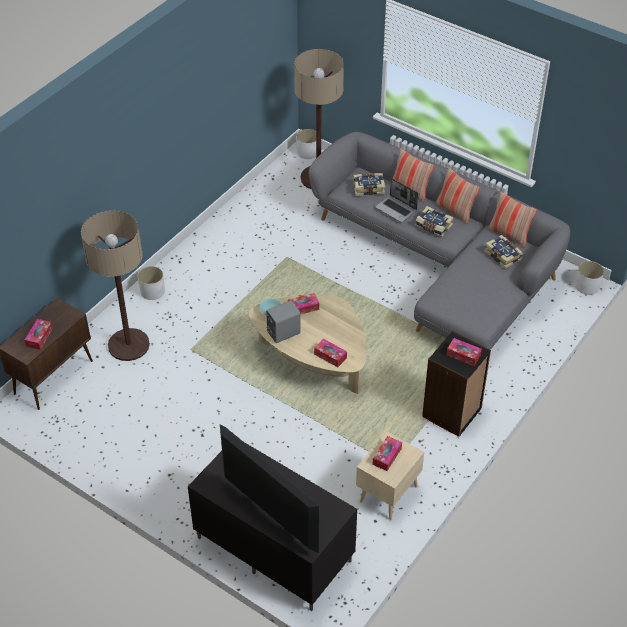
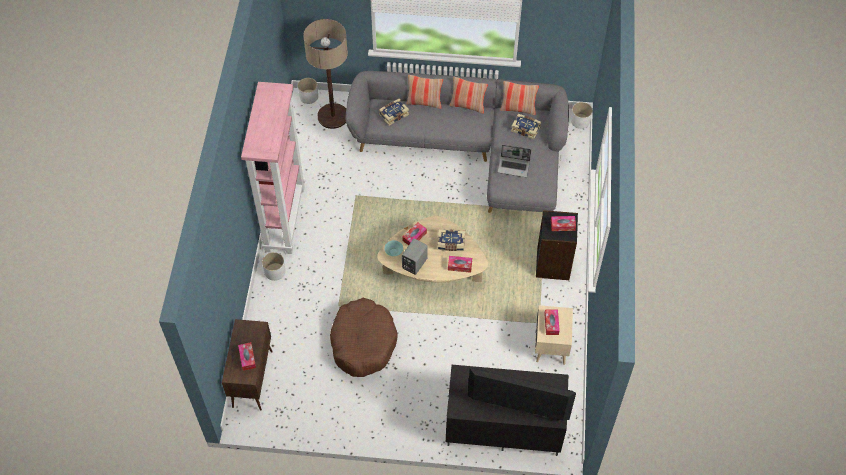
camera: 30 degrees left, 10 degrees up
(129, 345) = (290, 324): floor lamp -> none
(188, 395) = (363, 342): none -> brown dog bed
(199, 248) = (284, 218): none -> pink bookcase
(396, 209) = (426, 123): laptop -> laptop (514, 167)
(433, 226) = (461, 126): book -> book (451, 244)

